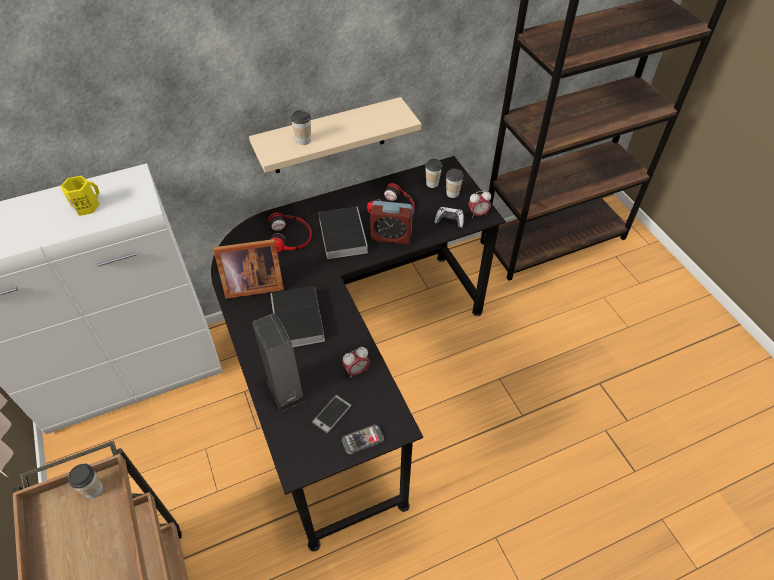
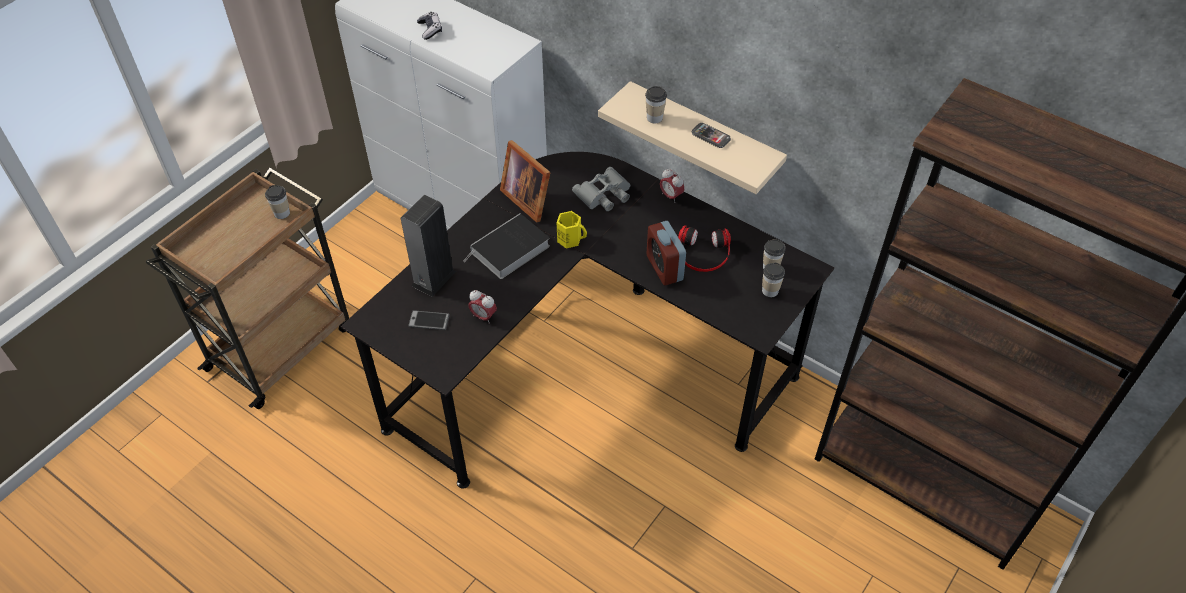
camera: 60 degrees right, 0 degrees up
(86, 205) = (468, 37): yellow mug -> yellow mug (570, 239)
(290, 236) = (604, 194): headphones -> grey binoculars
(342, 234) = (637, 230): book -> none
(362, 440) = (416, 353): phone -> phone (710, 136)
(449, 221) = (725, 305): game controller -> game controller (430, 30)
(478, 214) = (756, 325): alarm clock -> alarm clock (671, 196)

